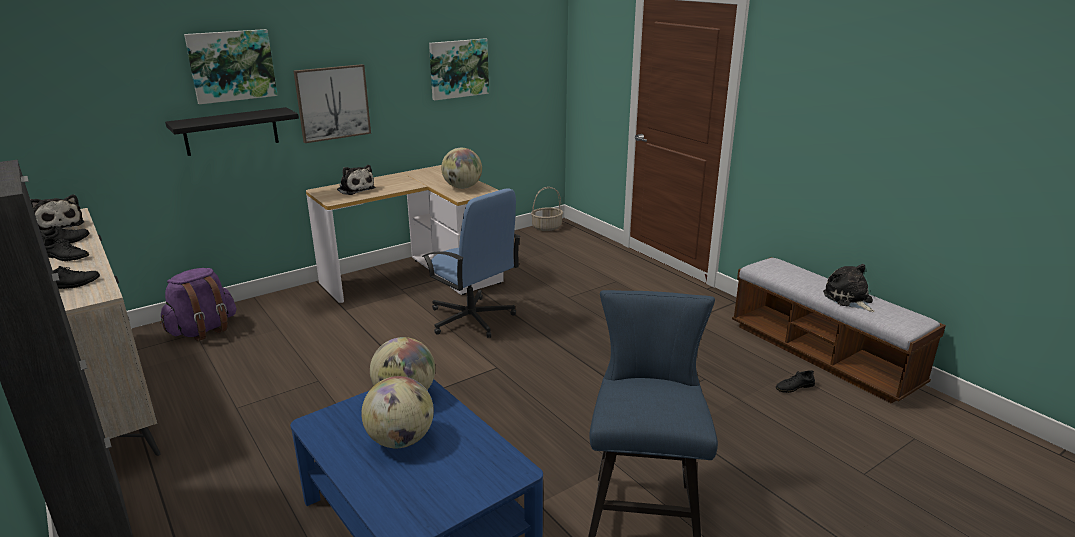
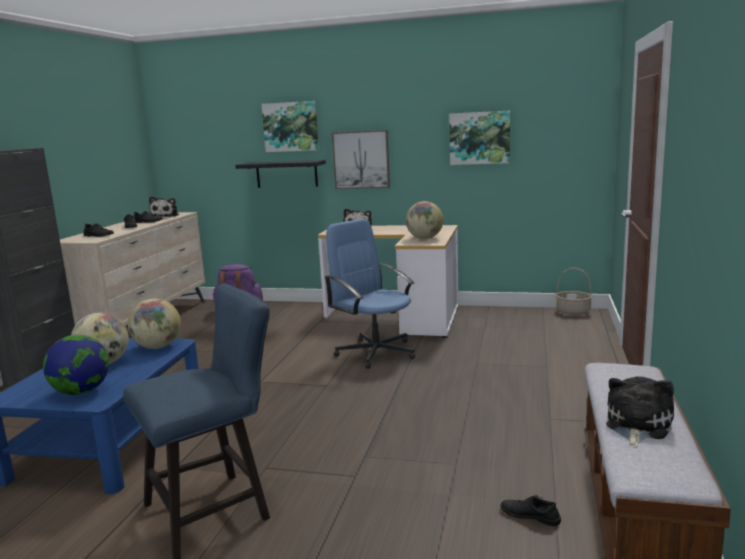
camera: 50 degrees right, 10 degrees down
(469, 474) = (81, 392): none -> globe
(471, 319) = (376, 352): blue office chair -> blue office chair turned 135 degrees clockwise

